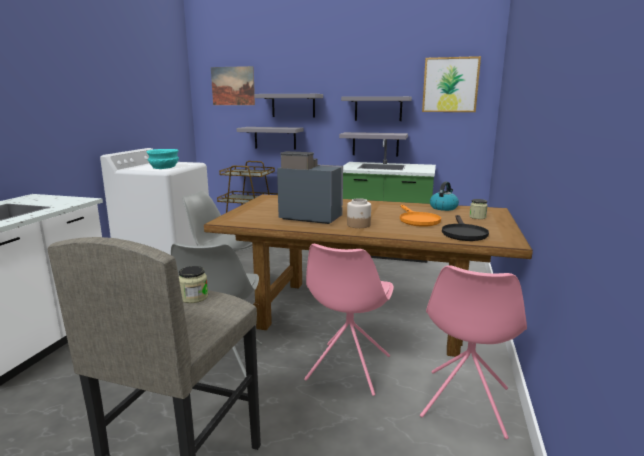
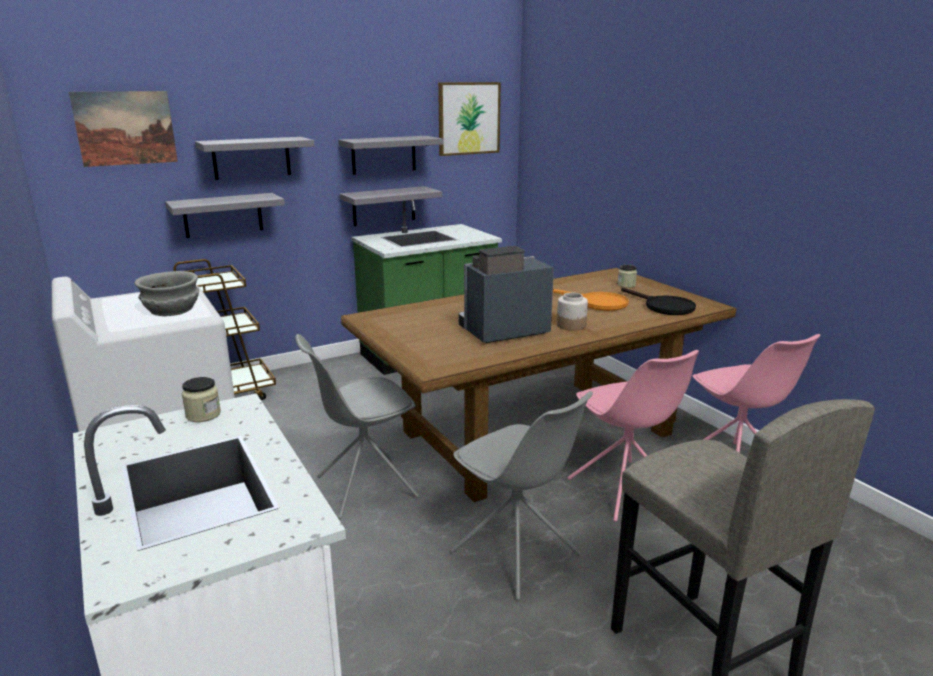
camera: 45 degrees left, 5 degrees up
(164, 167) = (172, 309): turquoise bowl -> grey bowl
(194, 297) = (694, 456): jar -> jar (203, 415)
(443, 207) = (575, 281): kettle -> none

